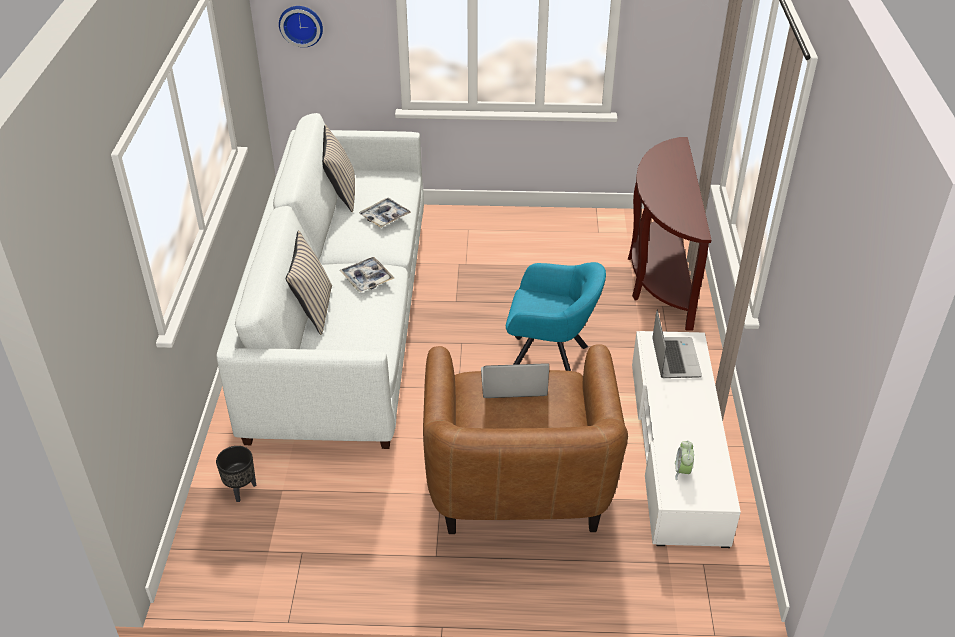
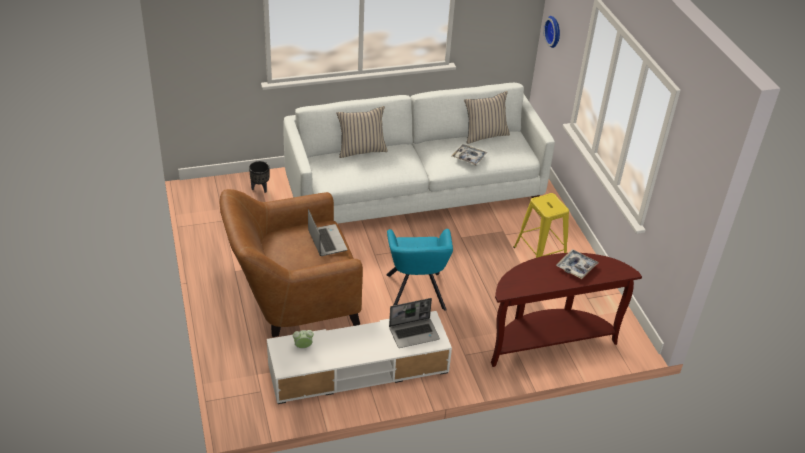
camera: 70 degrees right, 0 degrees up
(367, 279) = (398, 163): tray -> tray (576, 267)
(514, 246) = (540, 255): none -> yellow stool

